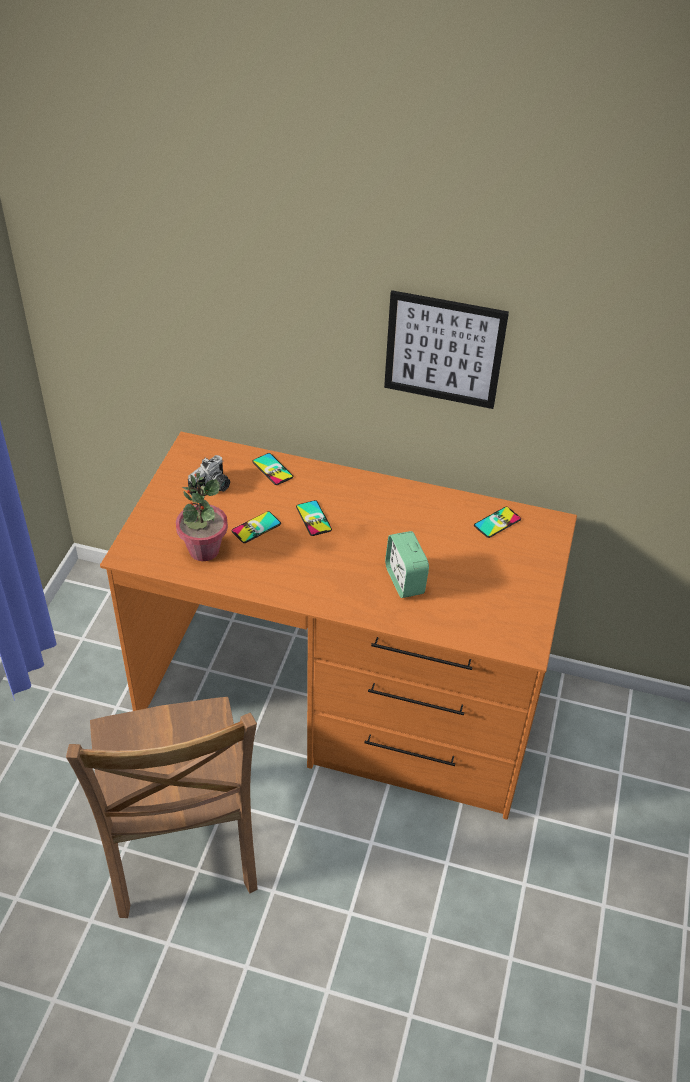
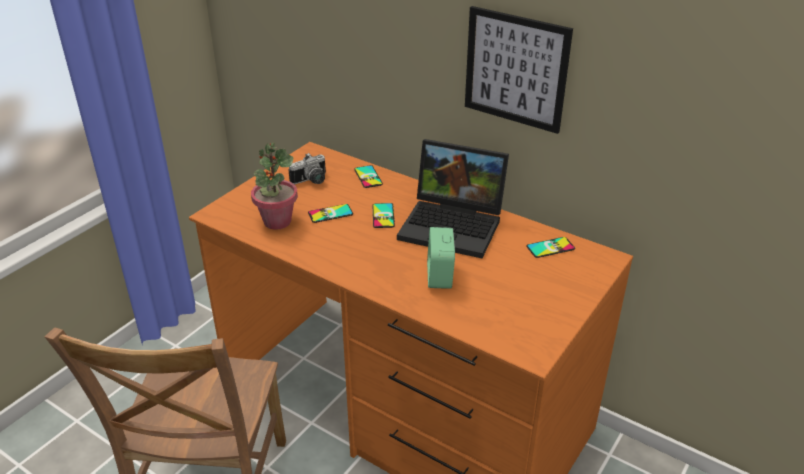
camera: 20 degrees right, 10 degrees down
(392, 515) = (454, 225): none -> laptop

